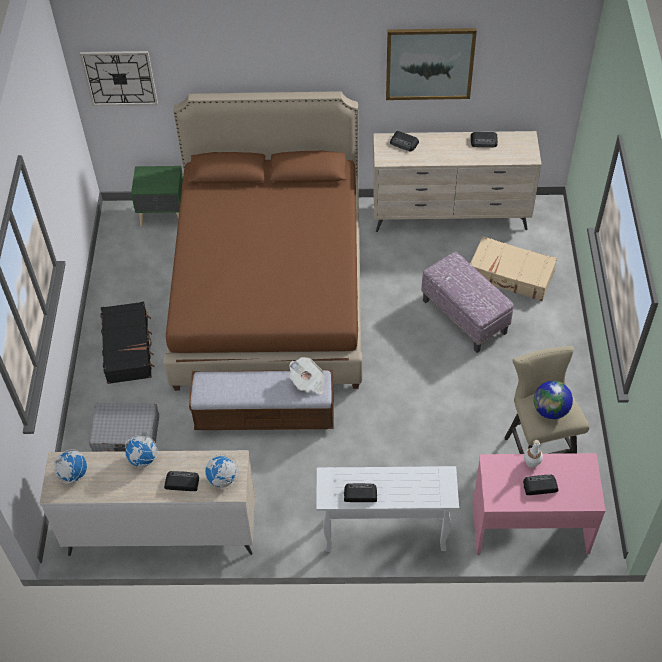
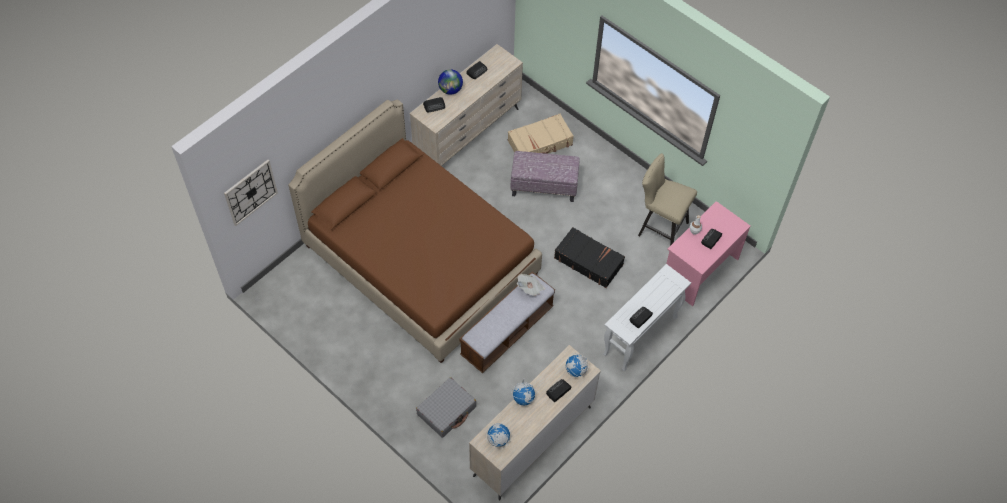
camera: 50 degrees left, 5 degrees up
(128, 348) = (382, 364): black suitcase -> black suitcase (588, 261)
(163, 215) = (297, 269): green nightstand -> none
(429, 63) = (433, 44): picture -> none
(550, 410) = (674, 197): globe -> globe (450, 90)

